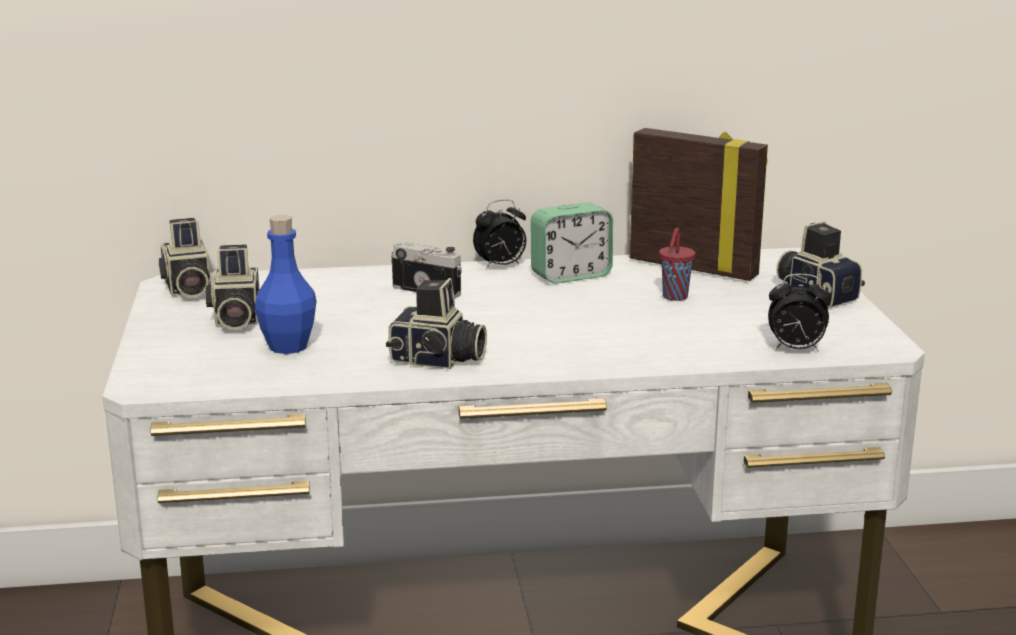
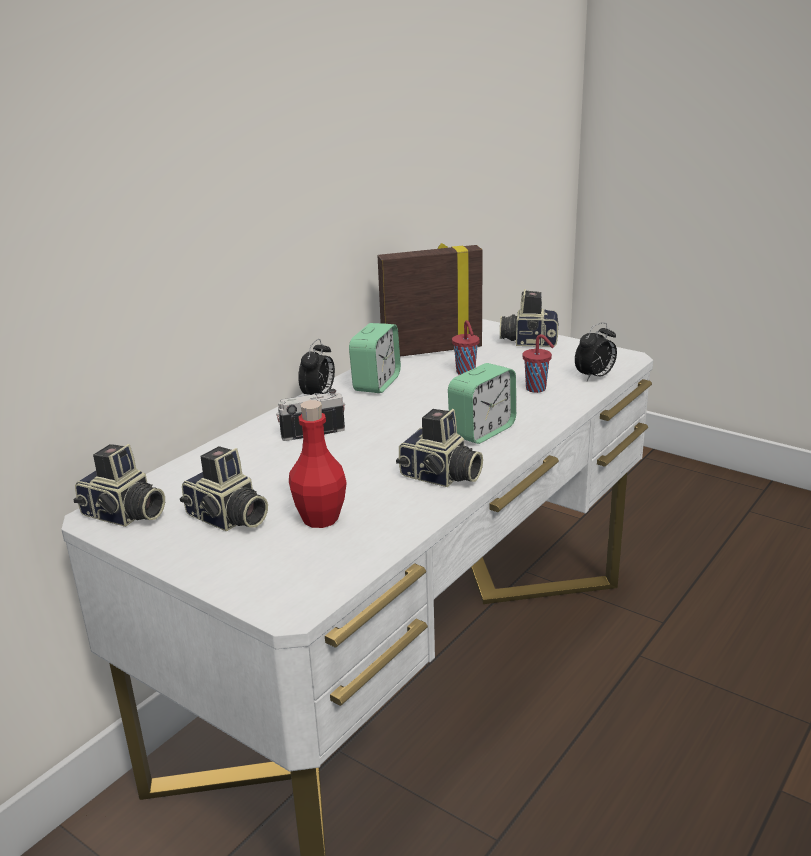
camera: 45 degrees left, 5 degrees up
(288, 346) = (320, 518): blue bottle -> red bottle
(437, 360) = (440, 477): camera -> camera turned 60 degrees clockwise
(560, 345) = (482, 431): none -> alarm clock
(705, 336) = (537, 389): none -> red cup

